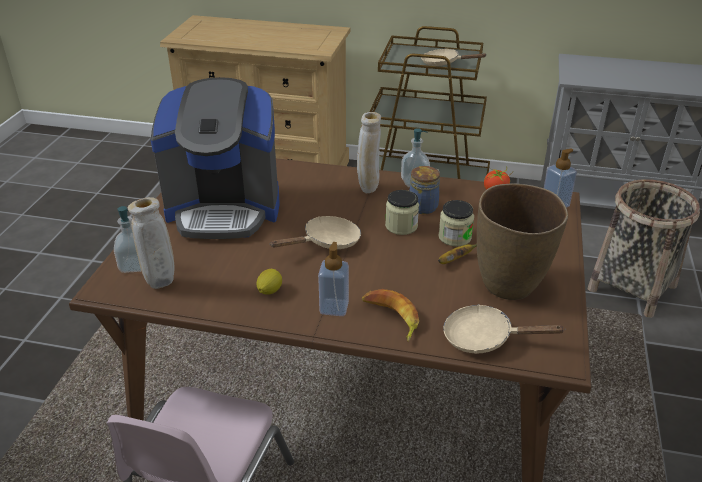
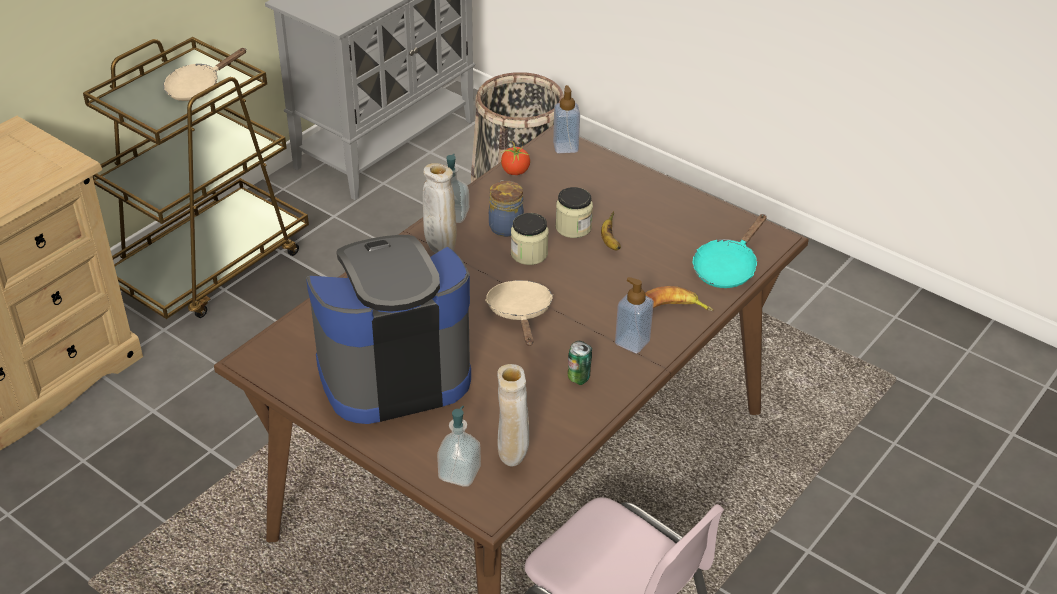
camera: 65 degrees left, 5 degrees up
(224, 209) = (393, 373): coffee machine -> coffee machine turned 135 degrees counterclockwise
(269, 291) = (578, 378): lemon -> can
(484, 338) = (727, 268): beige frying pan -> turquoise frying pan
(510, 285) = (668, 225): brown vase -> none

